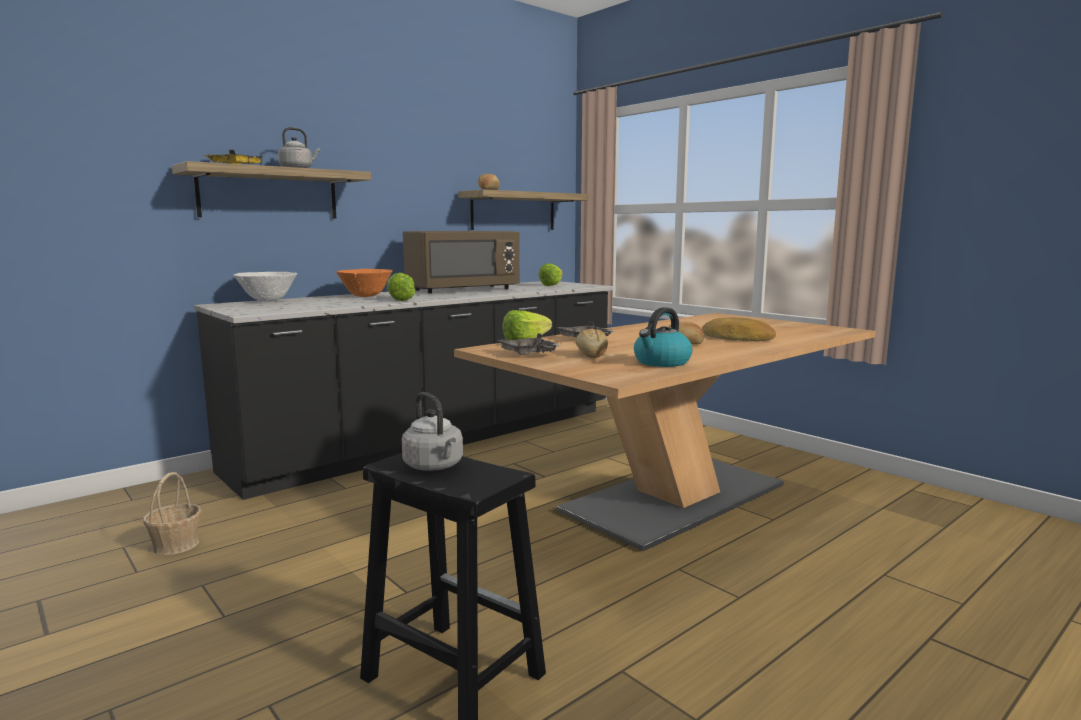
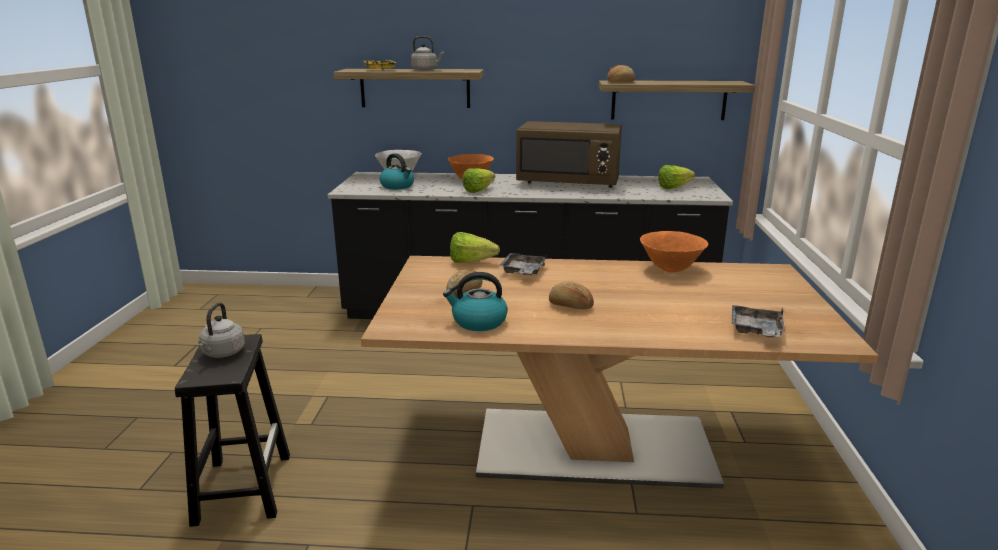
camera: 45 degrees right, 10 degrees up
(176, 545) = (278, 337): basket -> none
(301, 305) = (398, 186): none -> kettle
(529, 354) = (430, 278): grey tray -> grey tray (756, 330)
(669, 323) = (671, 269): none -> orange bowl
(737, 338) = (655, 313): bread -> none

